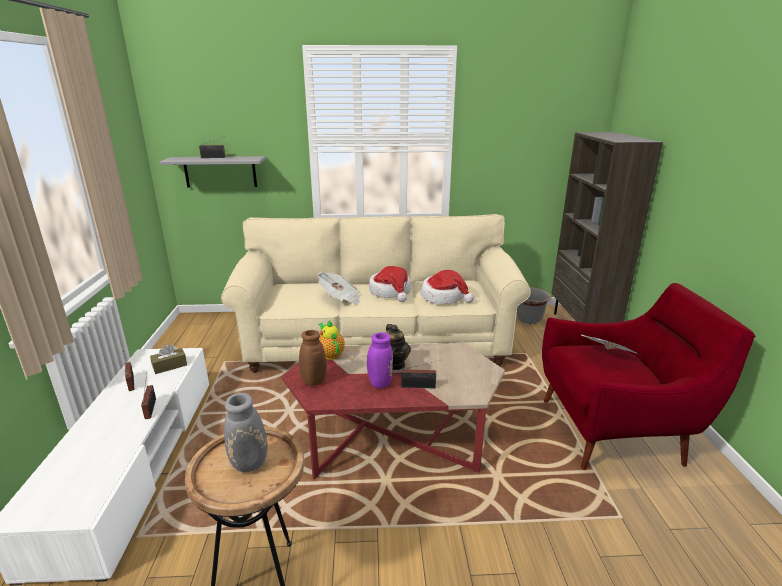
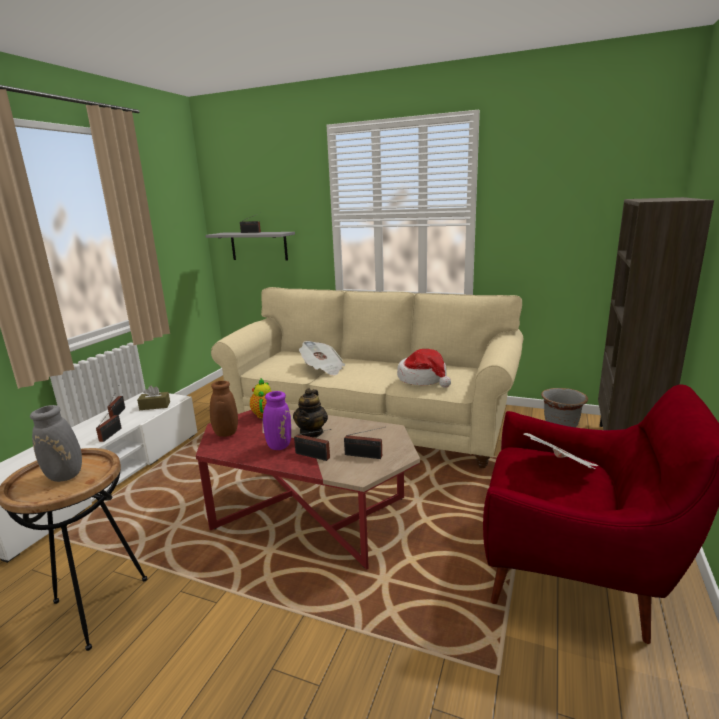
camera: 25 degrees right, 5 degrees down
(391, 292) = (377, 369): hat -> none
(462, 377) = (365, 456): none -> radio

